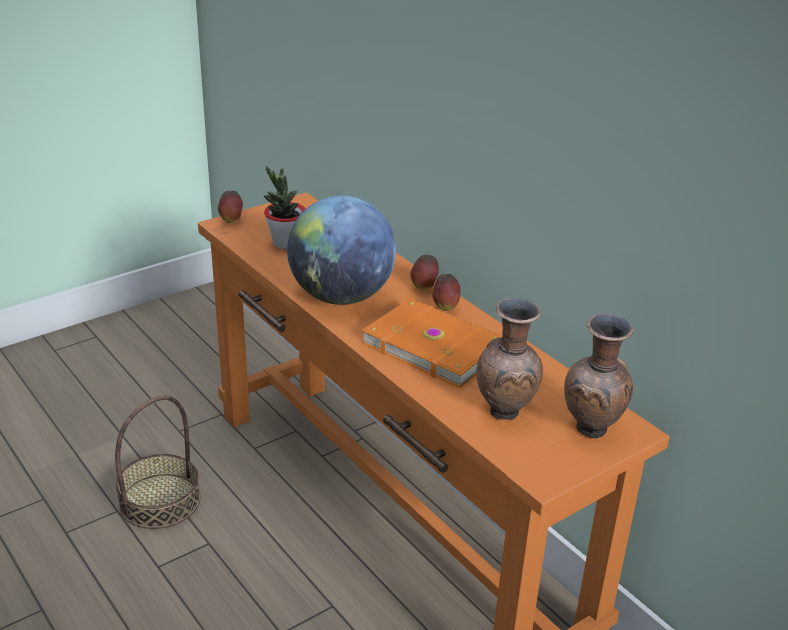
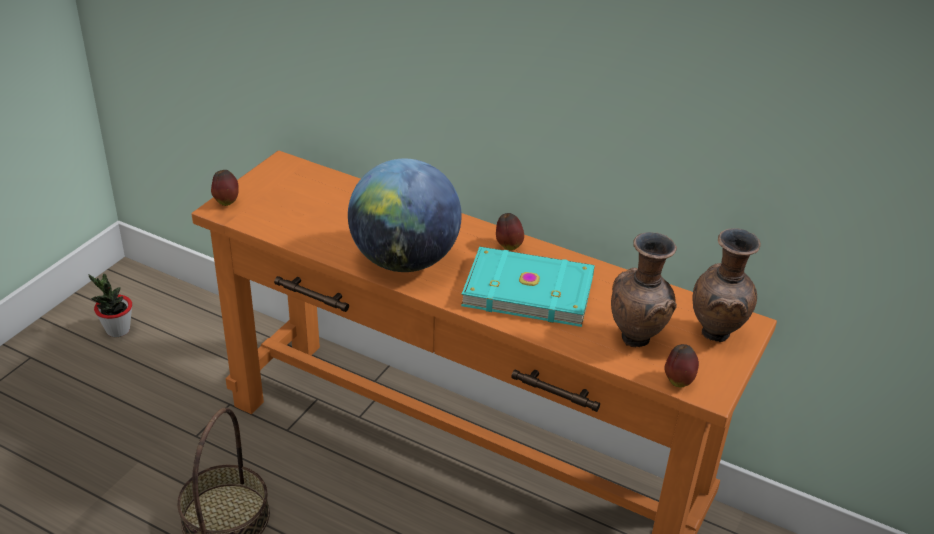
camera: 25 degrees left, 5 degrees up
(286, 243) = (304, 215): potted plant -> potted plant (118, 330)
(424, 287) = (473, 229): apple -> apple (678, 381)
(434, 345) = (528, 289): orange book -> turquoise book

